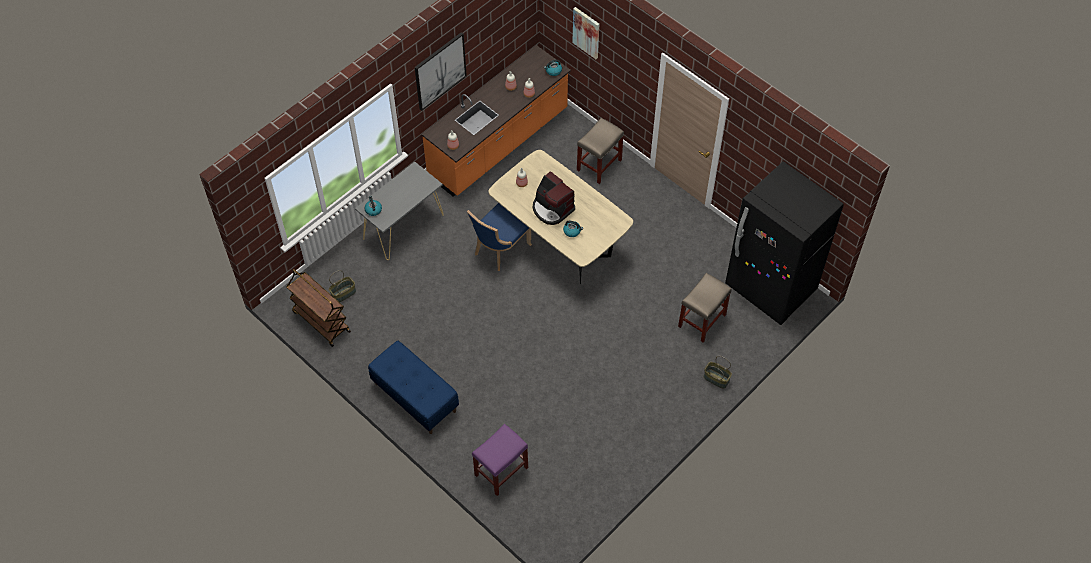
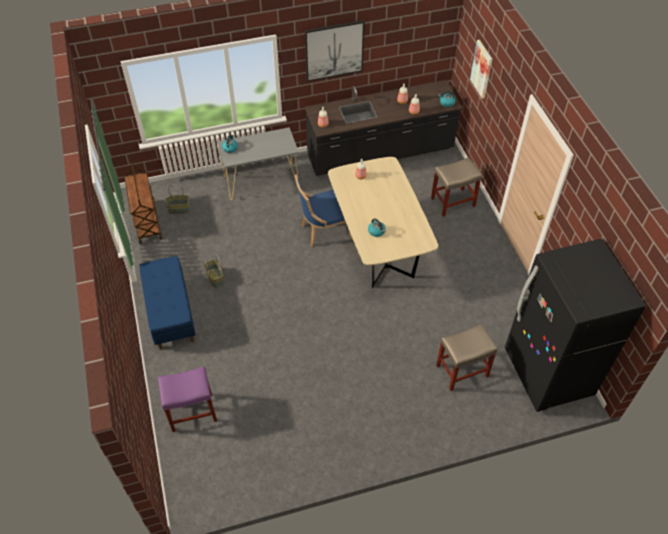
camera: 30 degrees right, 5 degrees down
(499, 144) = (380, 153): orange counter -> black counter
(552, 209) = (372, 206): coffee machine -> none
(716, 379) = (441, 431): basket -> basket (214, 278)

